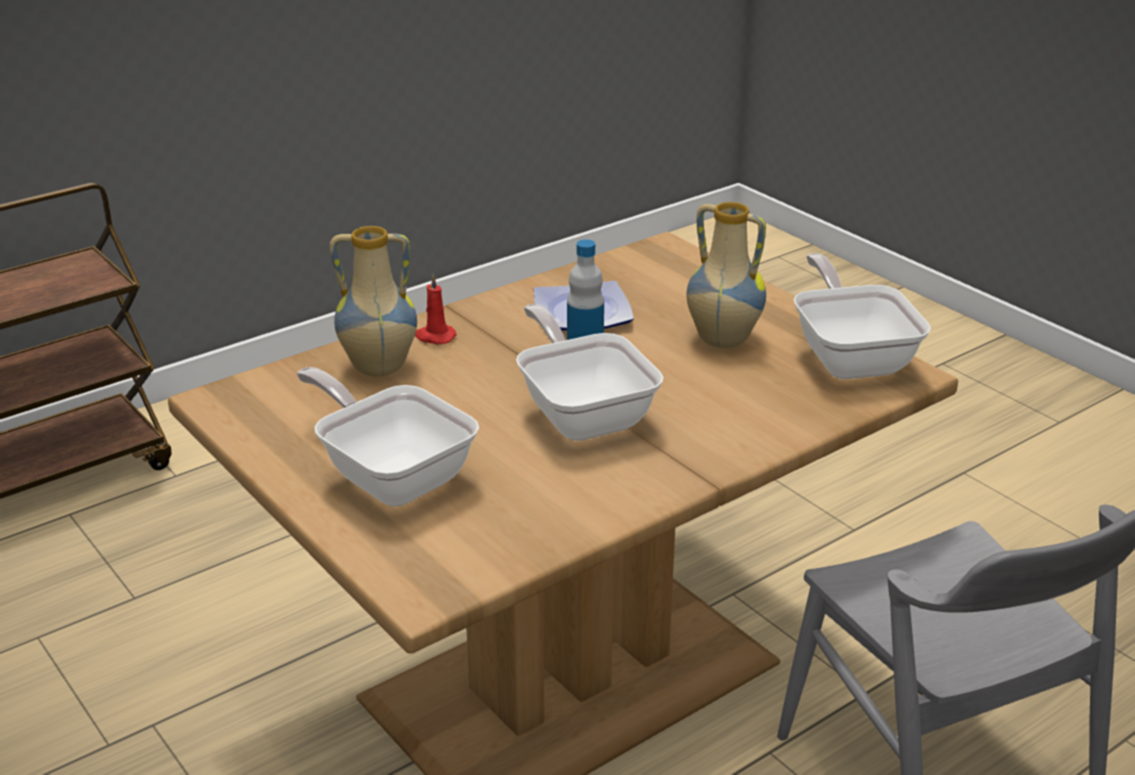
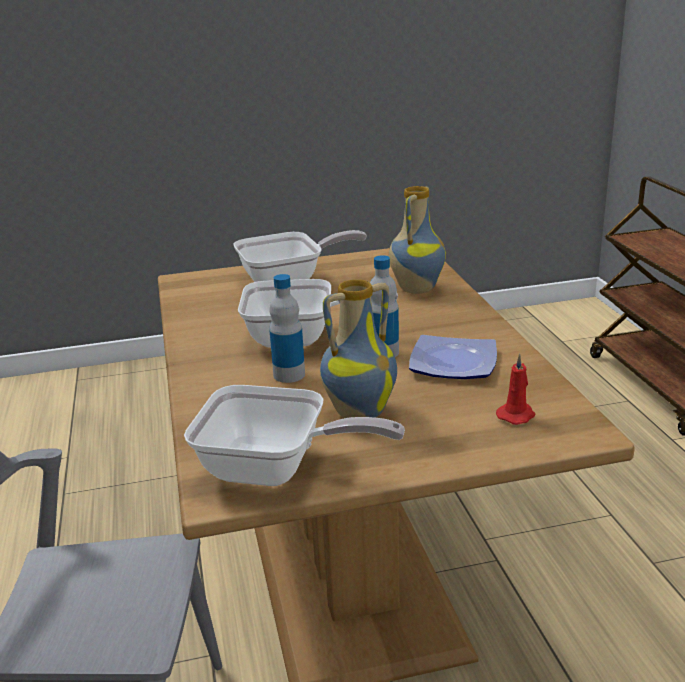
camera: 115 degrees right, 5 degrees down
(434, 337) = (449, 308): red candle -> red candle (516, 415)
(679, 396) = (289, 375): none -> bottle

